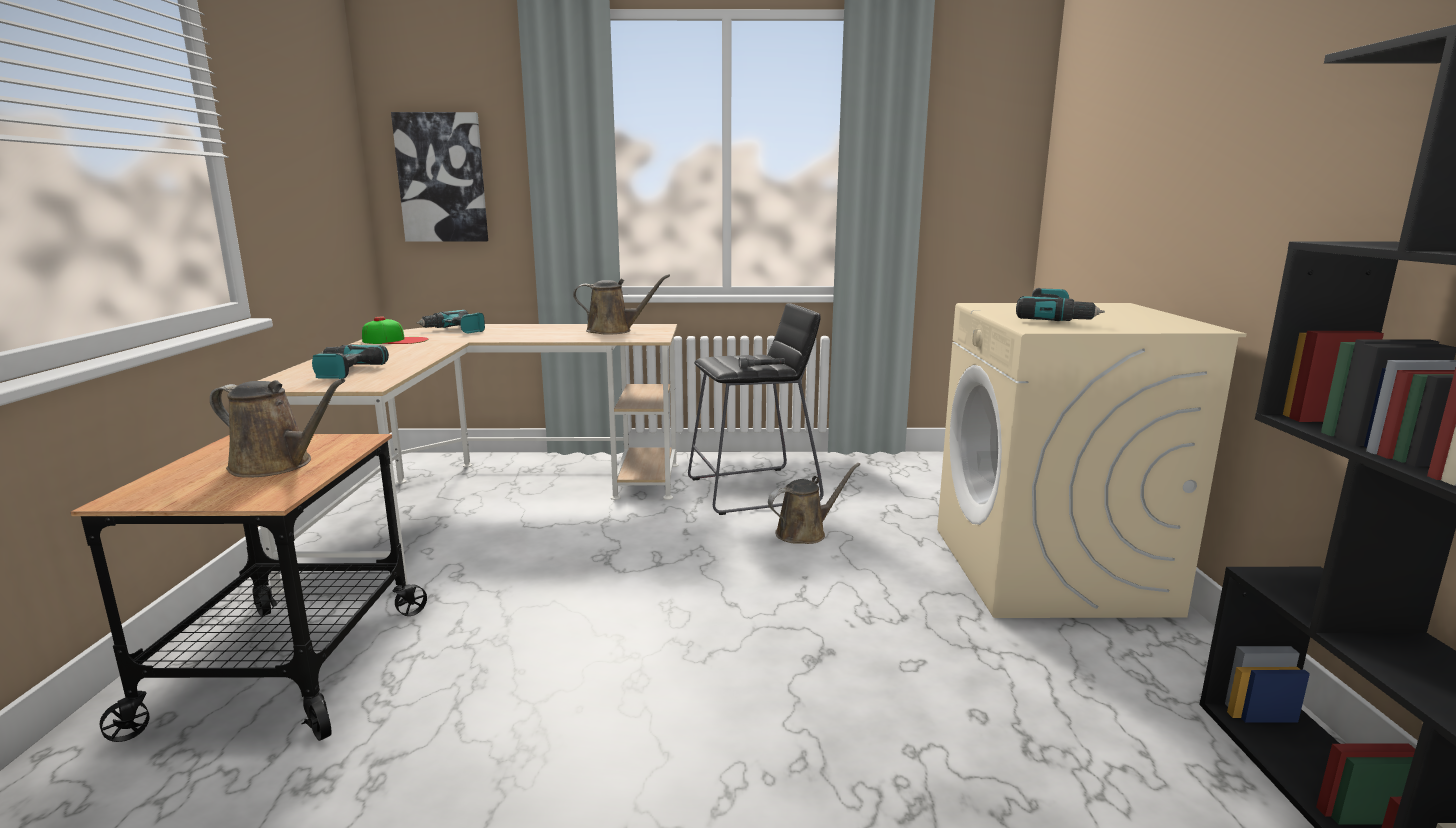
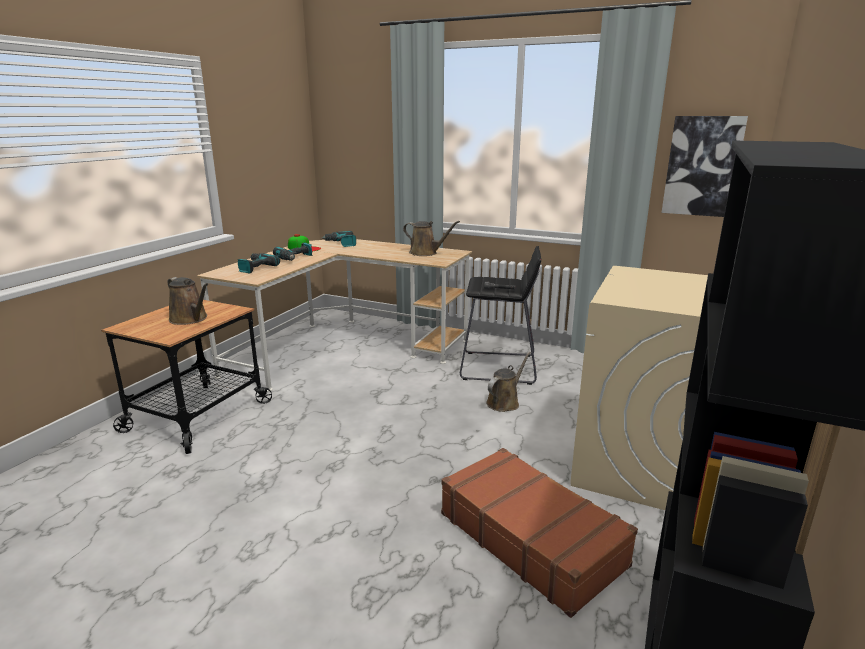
camera: 25 degrees right, 5 degrees up
(442, 178) = (350, 149): picture -> picture (702, 166)
(805, 532) = (504, 402): brown watering can -> brown watering can turned 45 degrees counterclockwise
(1017, 700) = (531, 538): none -> brown suitcase
(1056, 319) = (646, 291): power drill -> power drill (296, 258)

